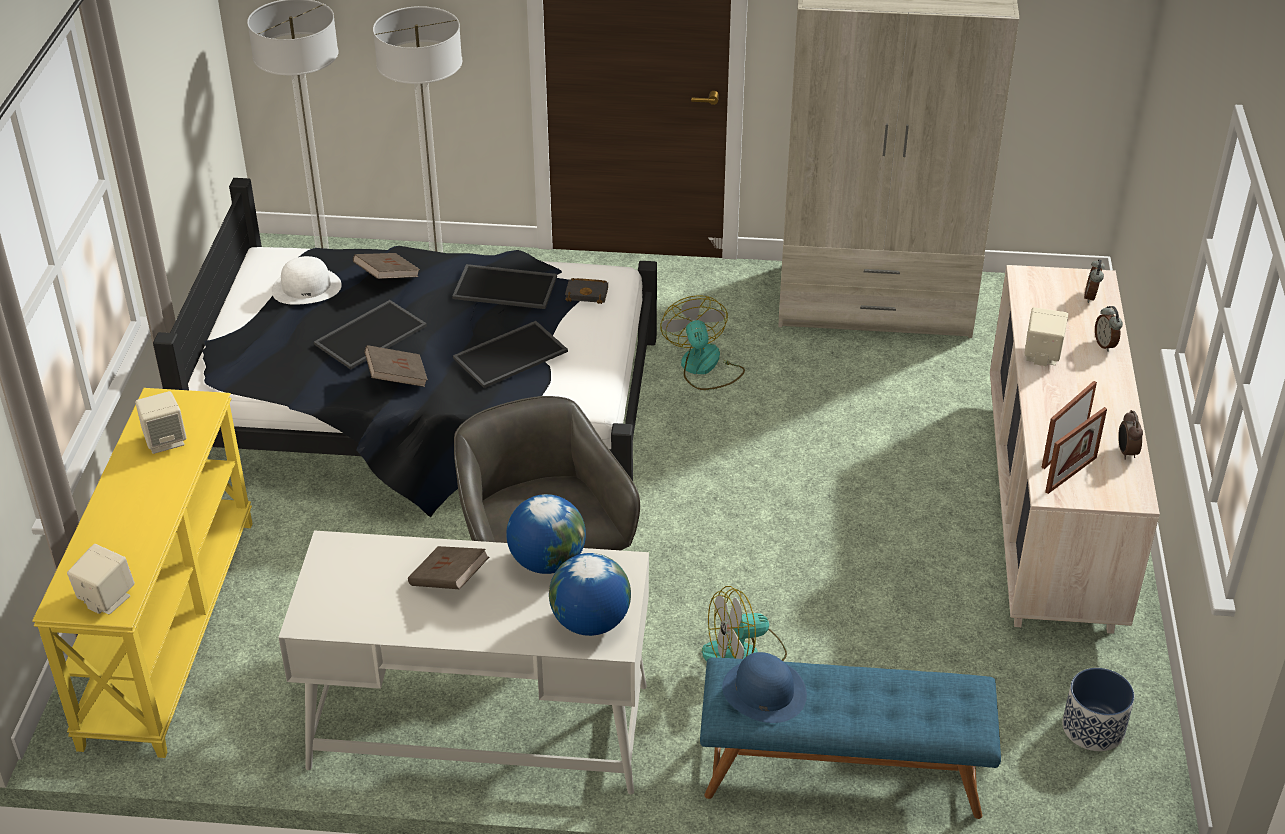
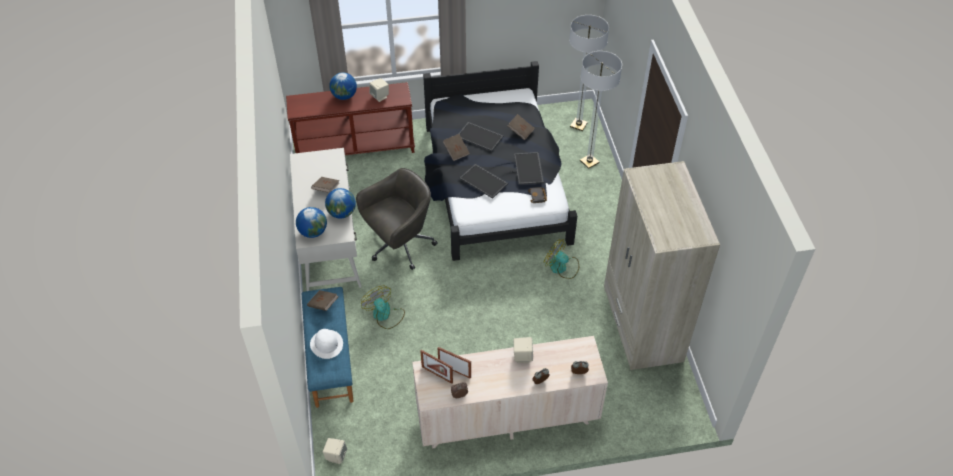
camera: 75 degrees right, 10 degrees up
(106, 599) = (298, 108): beige speaker -> beige speaker (336, 456)
(118, 504) = (344, 96): none -> globe
(168, 629) = (355, 148): yellow console table -> brown console table
(306, 287) = (505, 110): white hat -> white hat (326, 344)
(703, 367) = (561, 267): fan -> fan turned 120 degrees counterclockwise
(763, 691) = (323, 304): blue hat -> brown book
(1093, 728) = (372, 444): planter -> none

